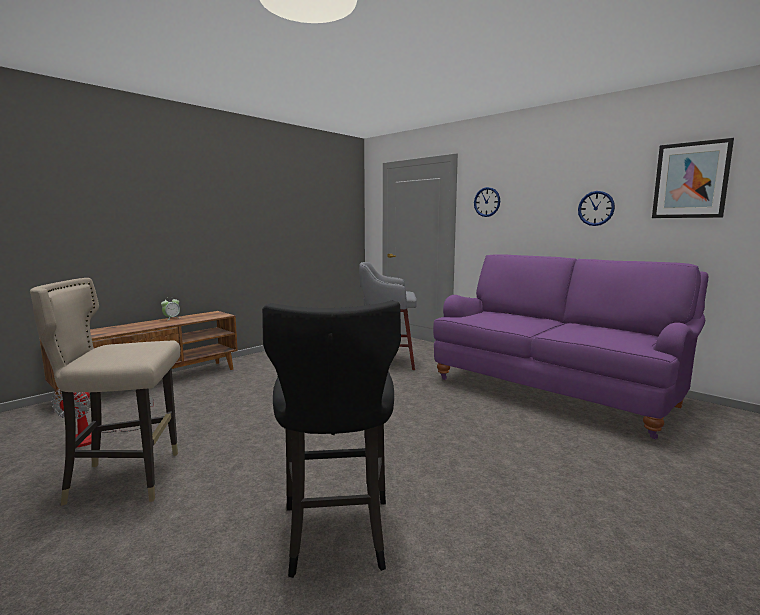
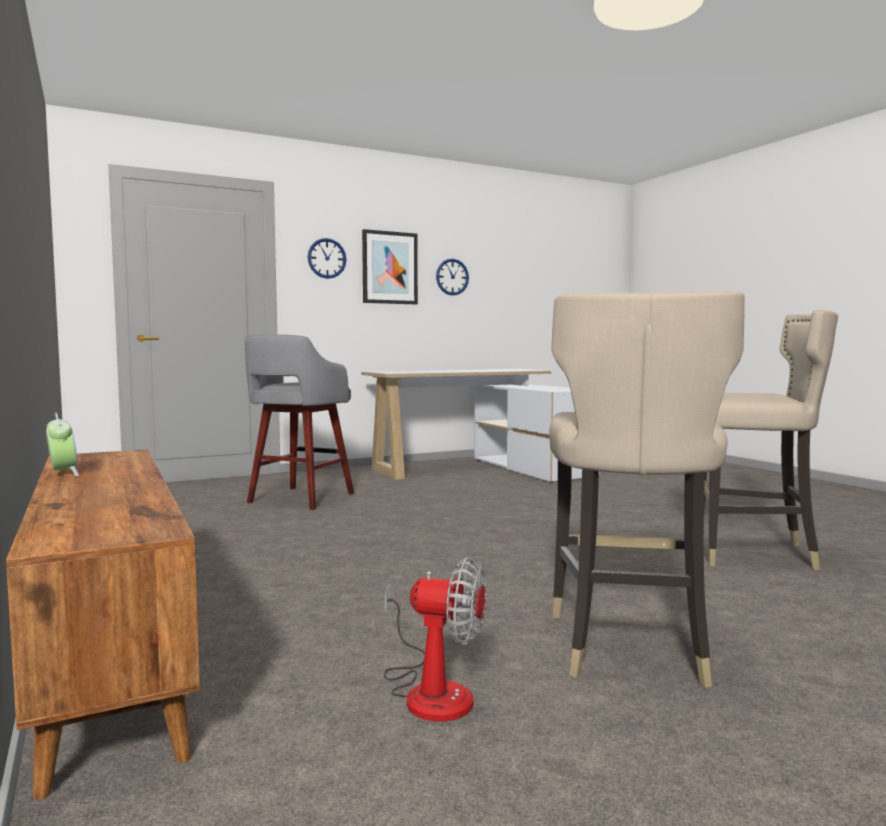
camera: 70 degrees left, 5 degrees down
(336, 533) = (750, 554): black stool -> beige stool
(554, 390) = (483, 469): purple sofa -> white desk
(690, 180) = (520, 258): picture -> picture (389, 268)

